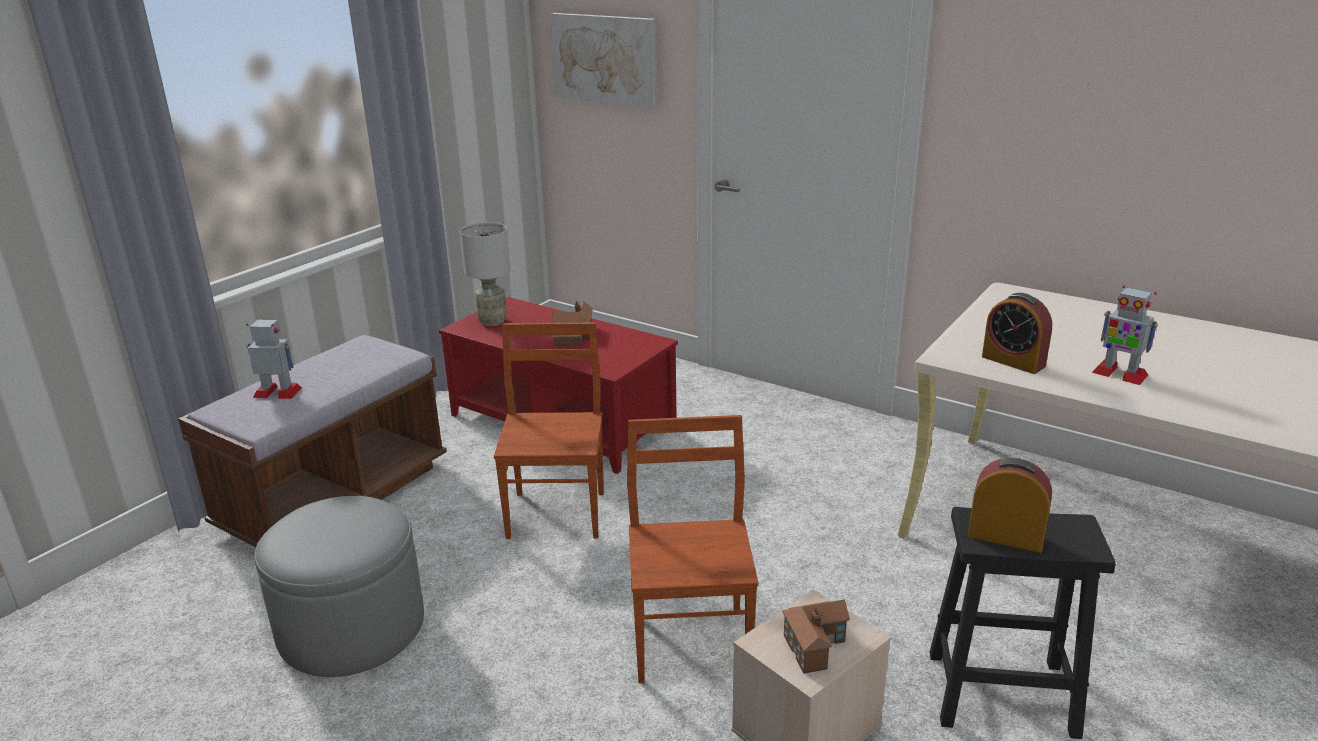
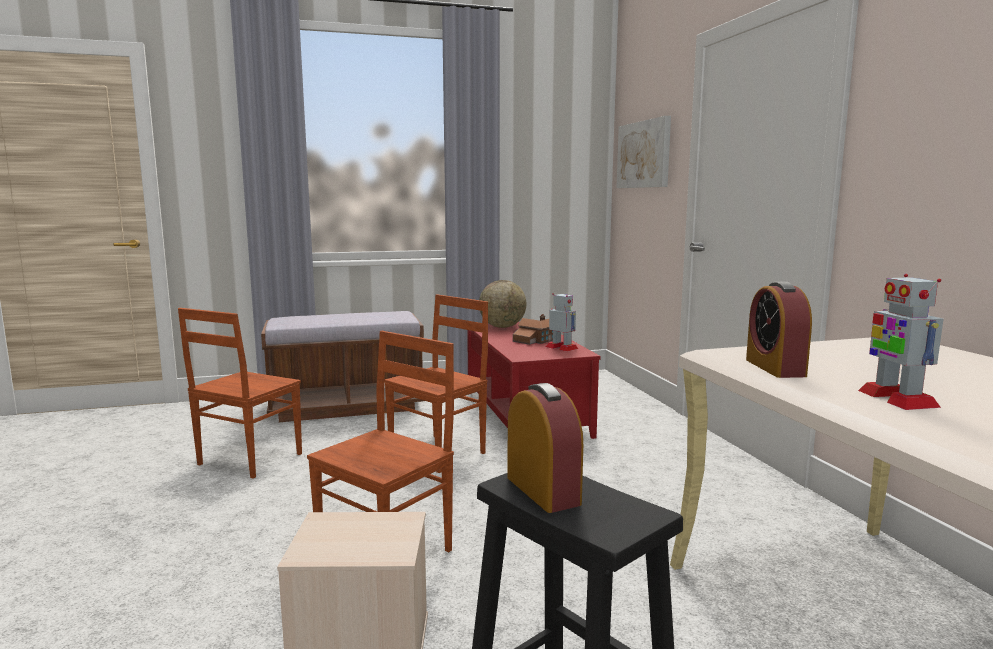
camera: 40 degrees right, 15 degrees down
(278, 392) = (316, 317): toy robot -> toy robot (562, 348)
(351, 627) = (248, 459): grey ottoman -> brown chair
(493, 321) = (502, 327): grey table lamp -> globe
(814, 642) = (354, 538): toy house -> none

